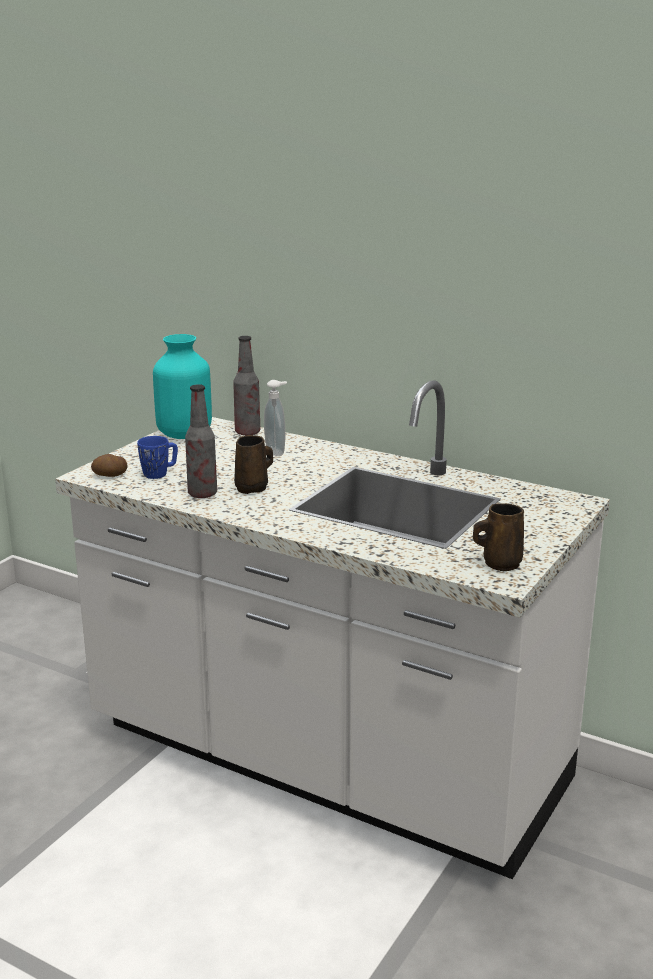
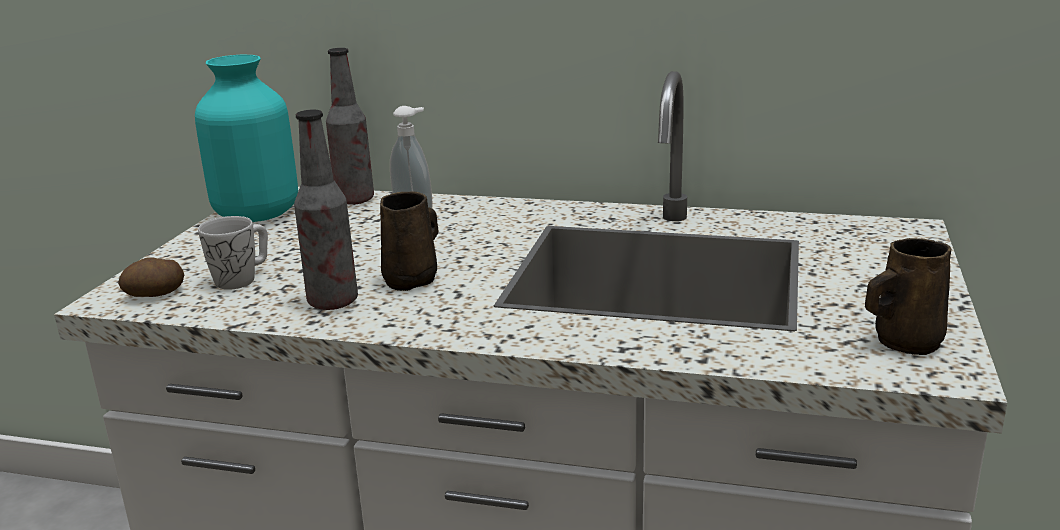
camera: 15 degrees left, 0 degrees up
(160, 473) = (242, 279): blue mug -> white mug

